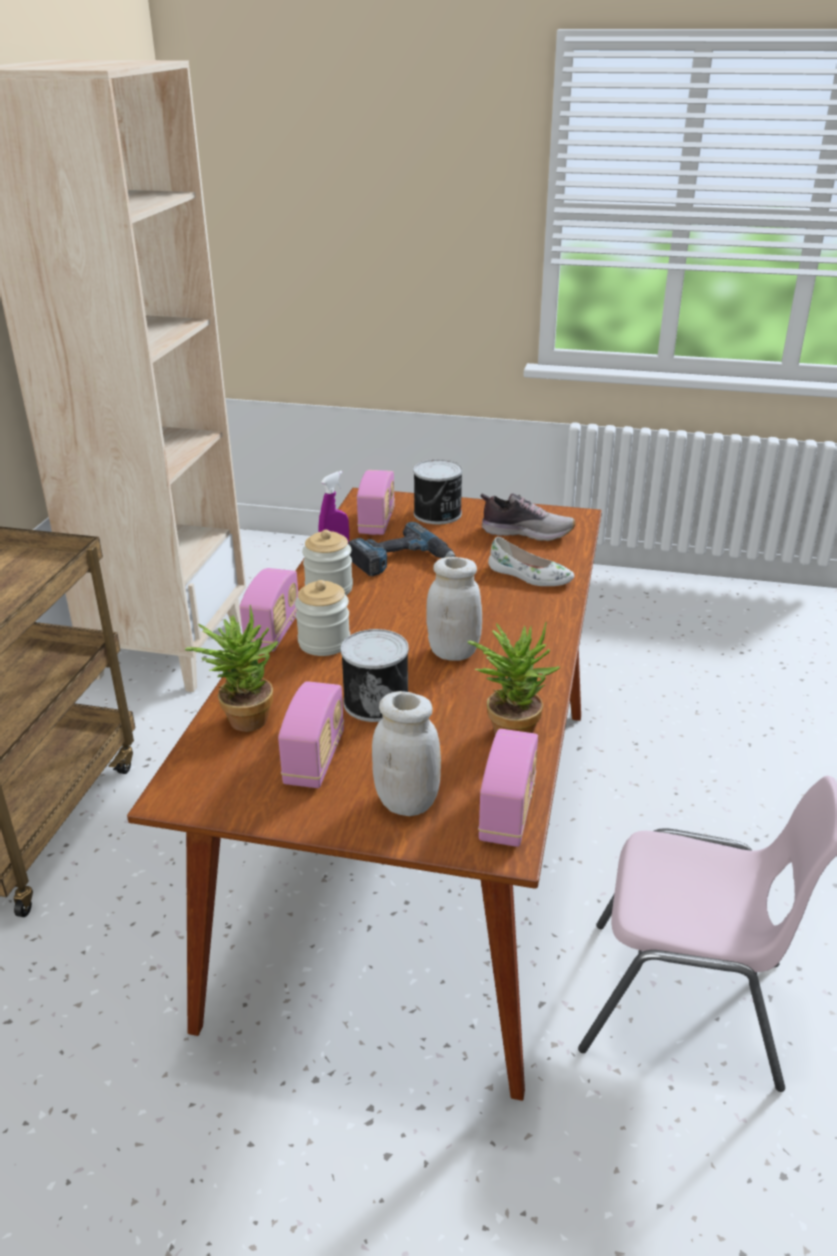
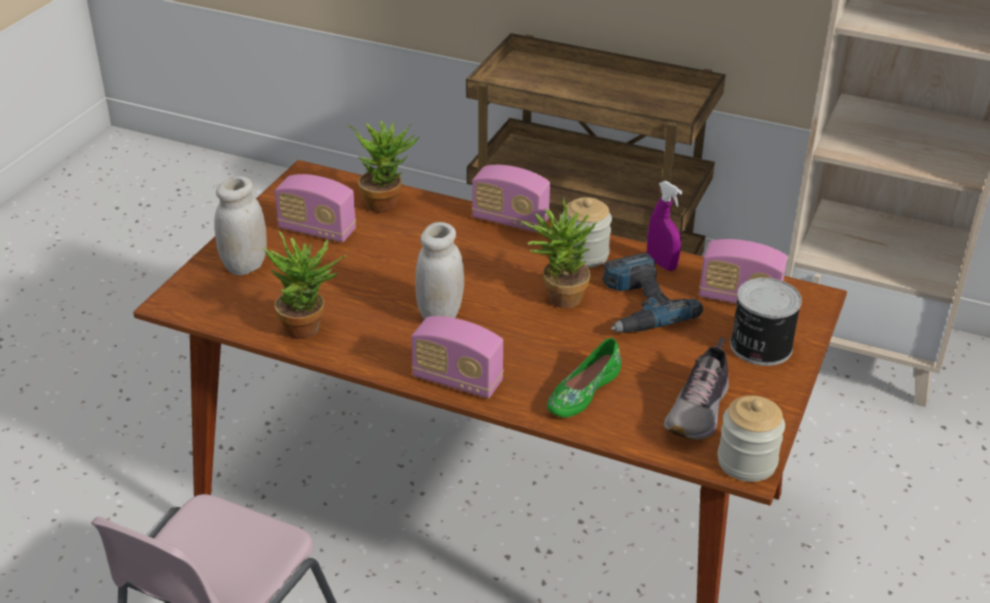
camera: 100 degrees right, 5 degrees up
(324, 643) = (483, 245): jar -> jar (747, 462)
(376, 701) = (380, 264): can -> none
(402, 596) = (558, 296): none -> potted plant
(507, 813) = (206, 309): radio -> radio (457, 380)
(529, 576) = (582, 391): white shoe -> green shoe

